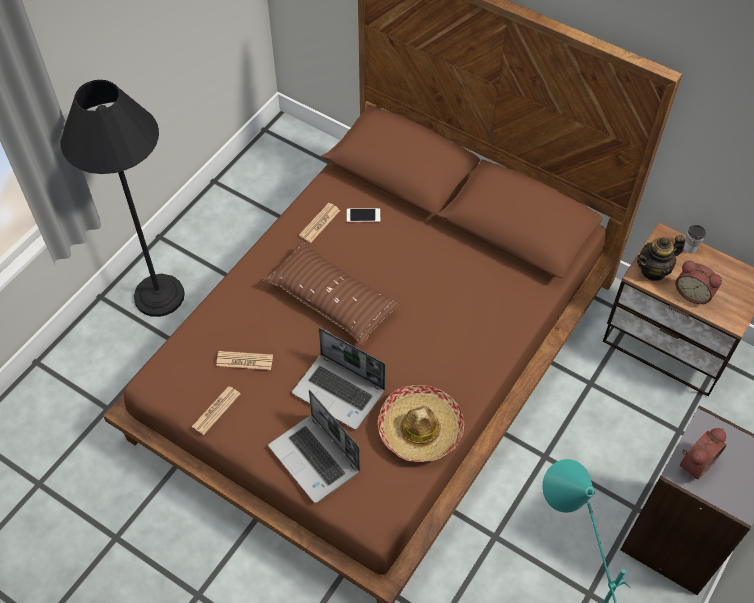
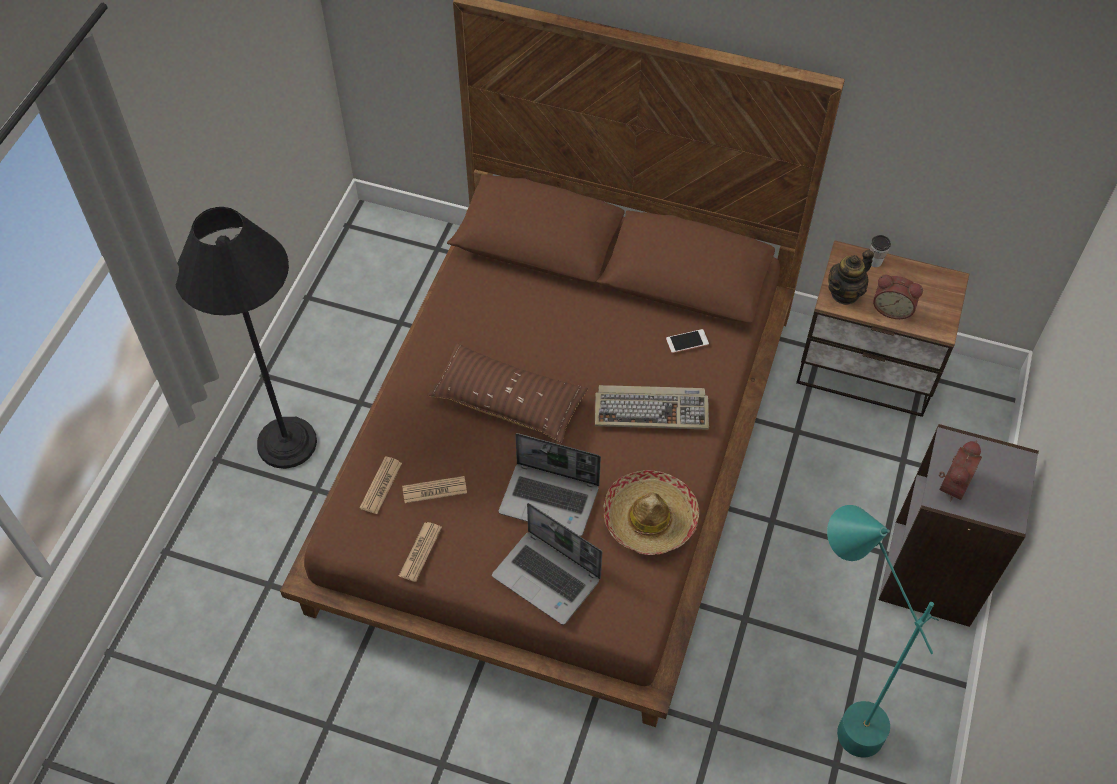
camera: 15 degrees left, 0 degrees up
(319, 223) = (467, 319): newspaper -> newspaper (381, 485)
(363, 215) = (513, 300): phone -> phone (687, 341)
(452, 334) = (652, 409): none -> keyboard

